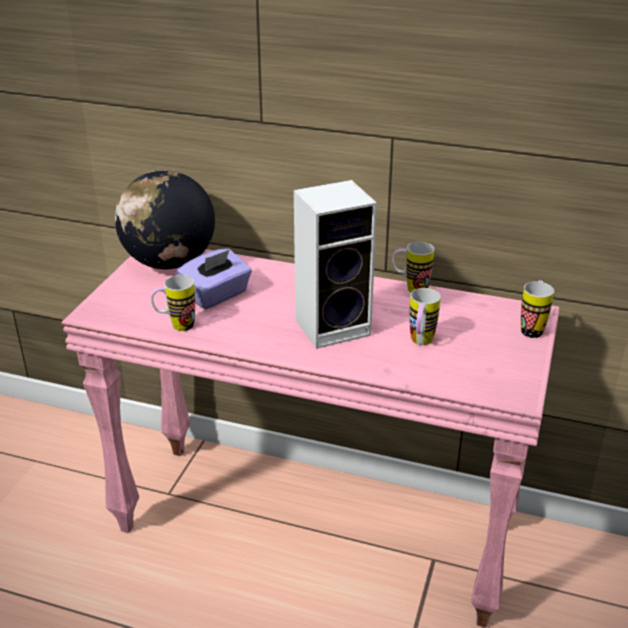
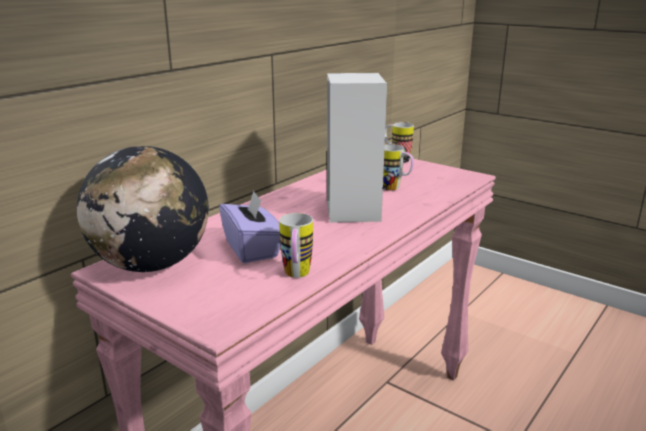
camera: 70 degrees left, 10 degrees down
(410, 289) = (315, 179): mug -> none

